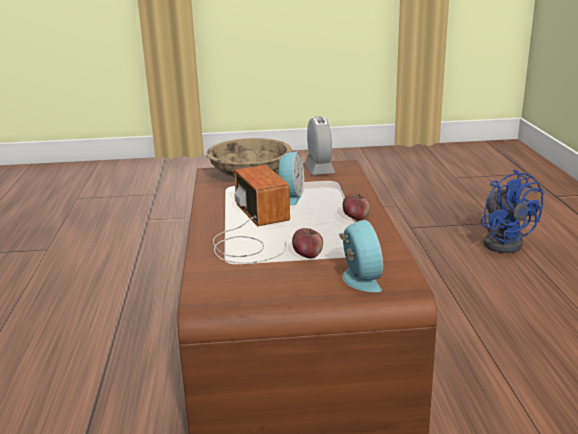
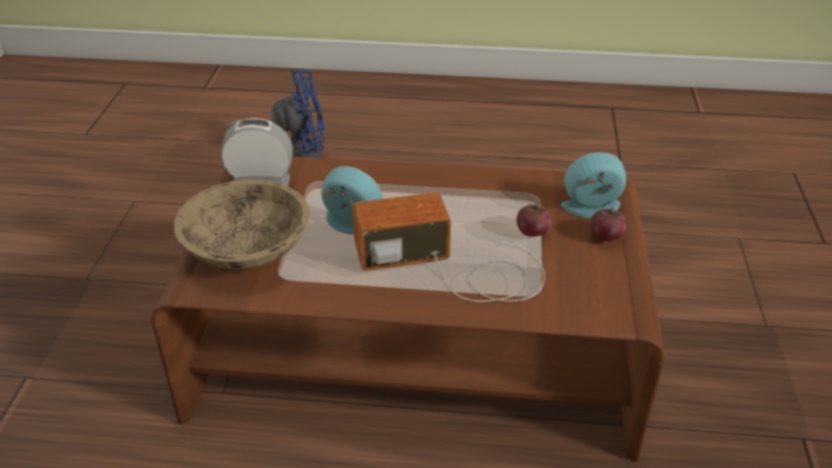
camera: 80 degrees left, 15 degrees up
(356, 217) = (441, 185): apple -> apple (606, 237)

